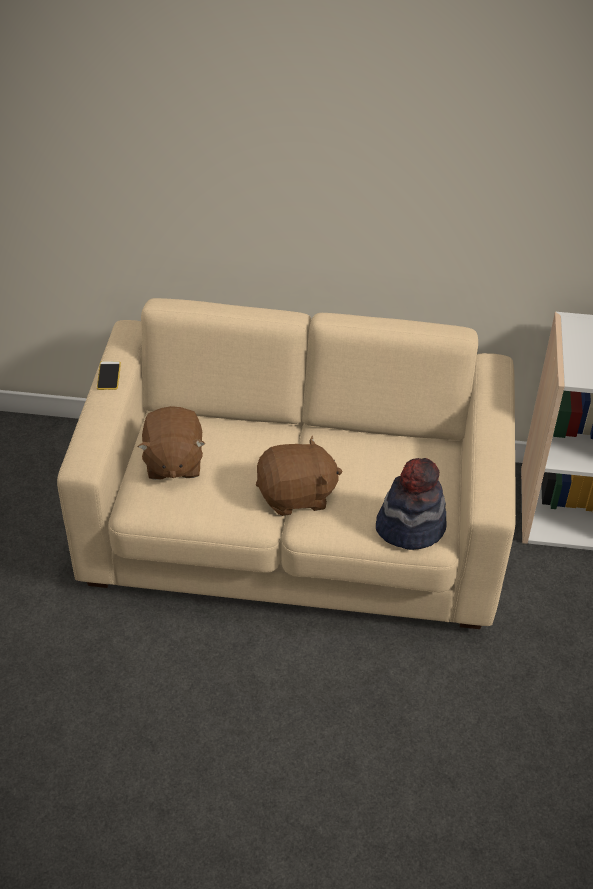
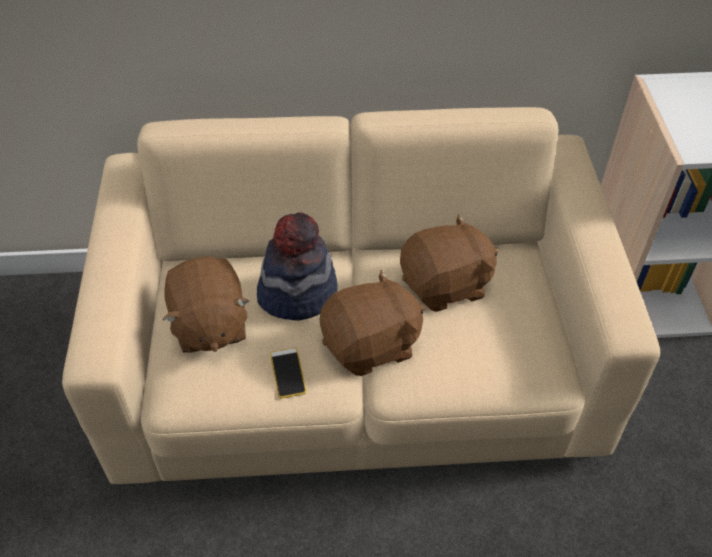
camera: 10 degrees left, 5 degrees up
(108, 376) = (109, 229): phone -> phone (288, 373)
(370, 462) = (446, 285): none -> brown plush toy
(410, 526) = (520, 364): hat -> hat (297, 292)

